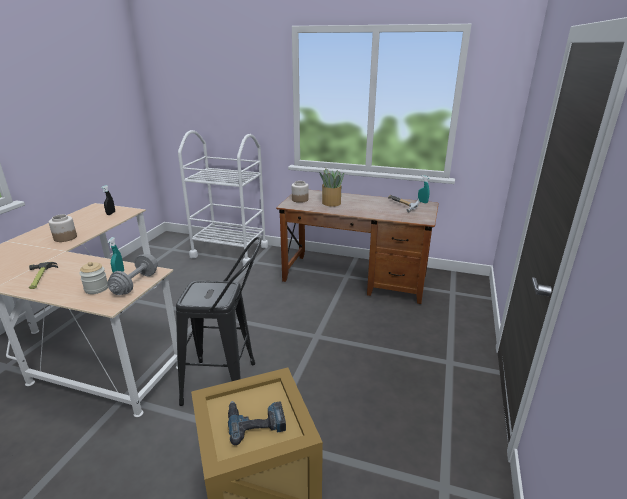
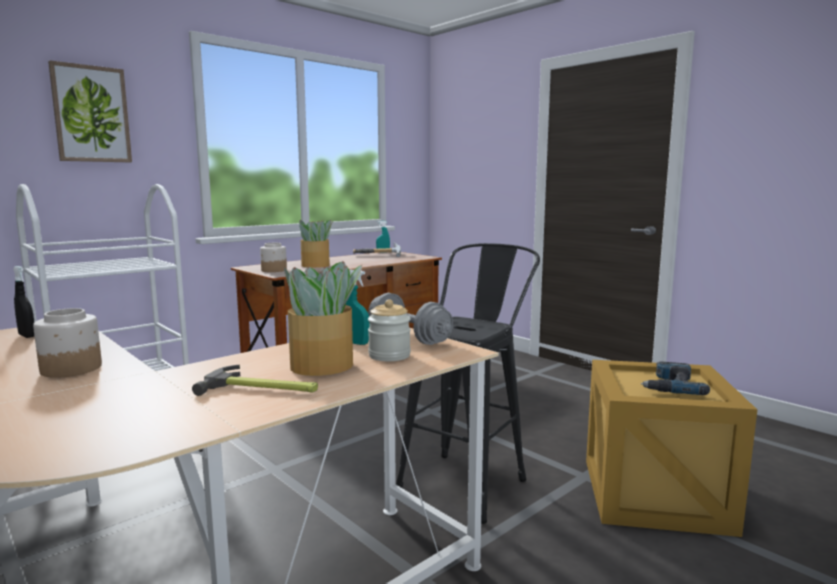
camera: 60 degrees left, 15 degrees down
(75, 279) = (323, 366): none -> potted plant
(237, 88) = (91, 114): none -> picture

